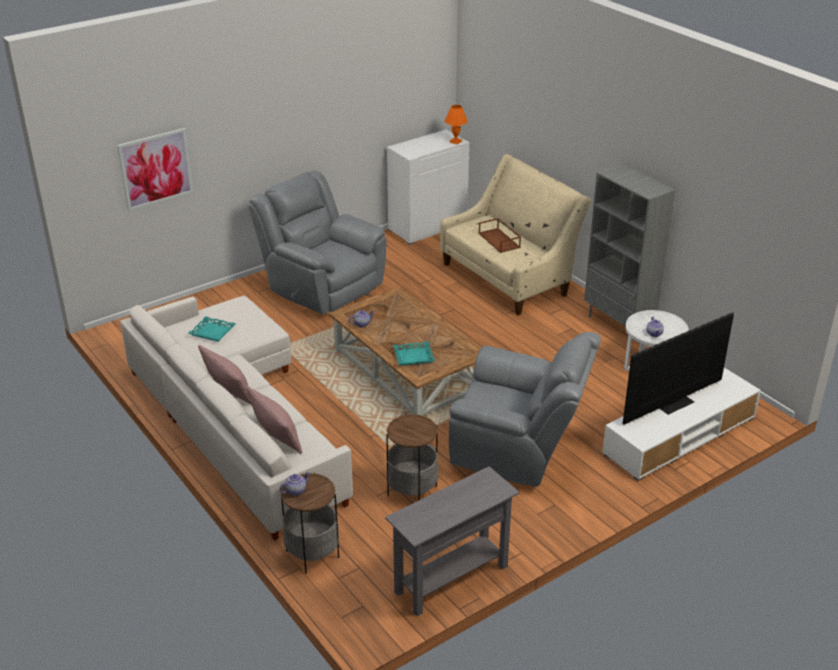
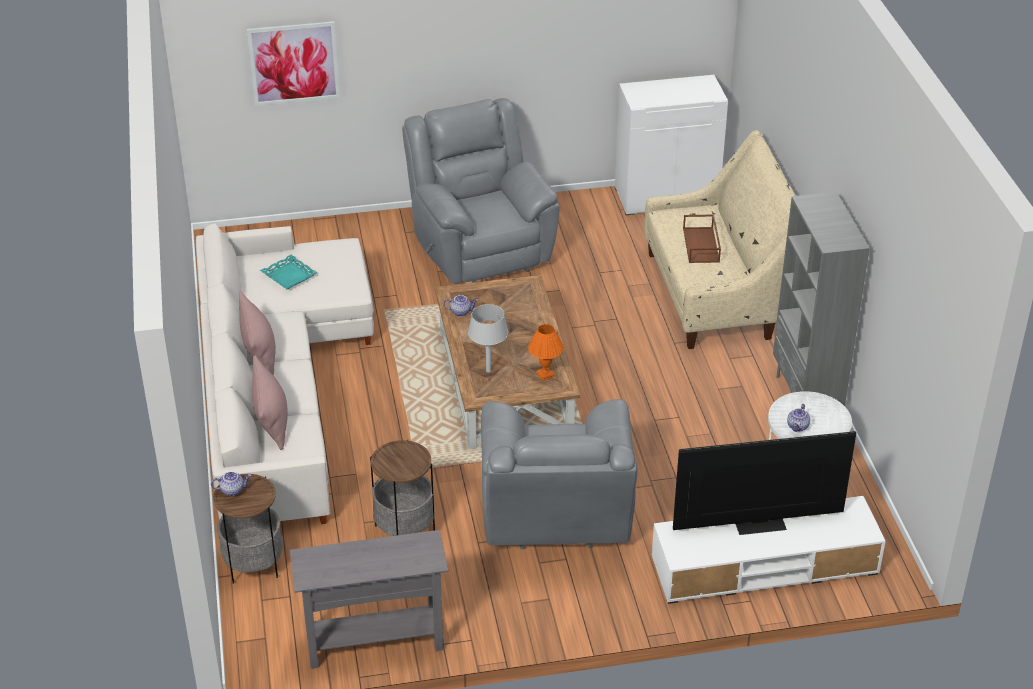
camera: 25 degrees right, 5 degrees up
(413, 357) = (488, 370): turquoise tray -> grey table lamp
(455, 141) = (710, 96): orange table lamp -> orange table lamp (545, 374)
(518, 452) = (556, 523): grey armchair -> grey armchair turned 45 degrees clockwise

